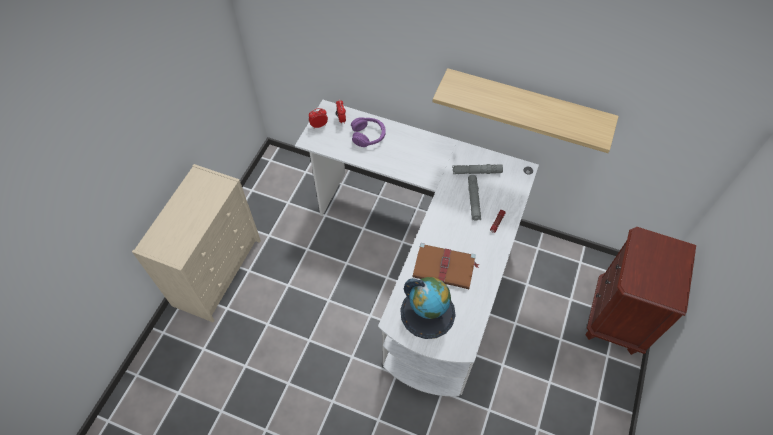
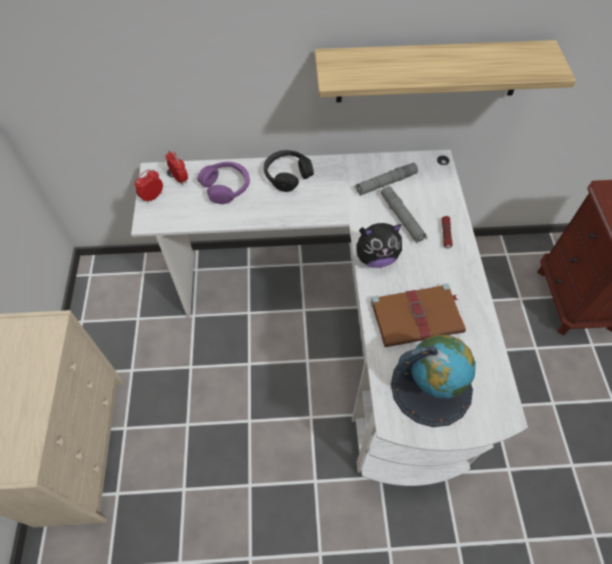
camera: 25 degrees left, 0 degrees up
(412, 142) = (287, 175): none -> black headphones
(440, 219) = (376, 257): none -> plush toy

